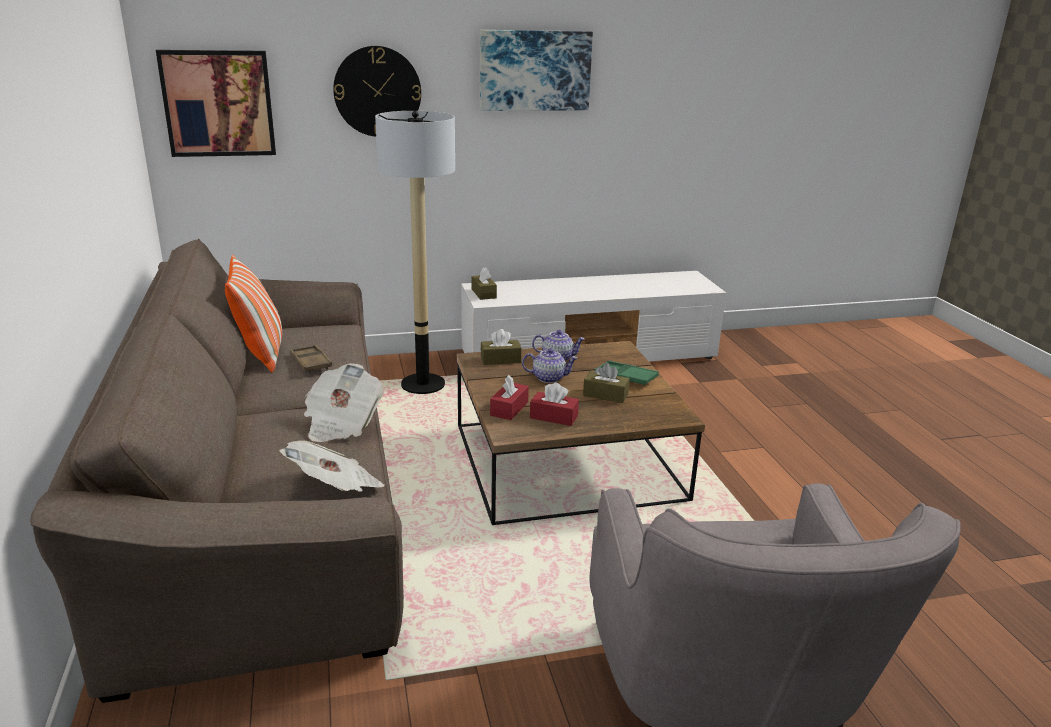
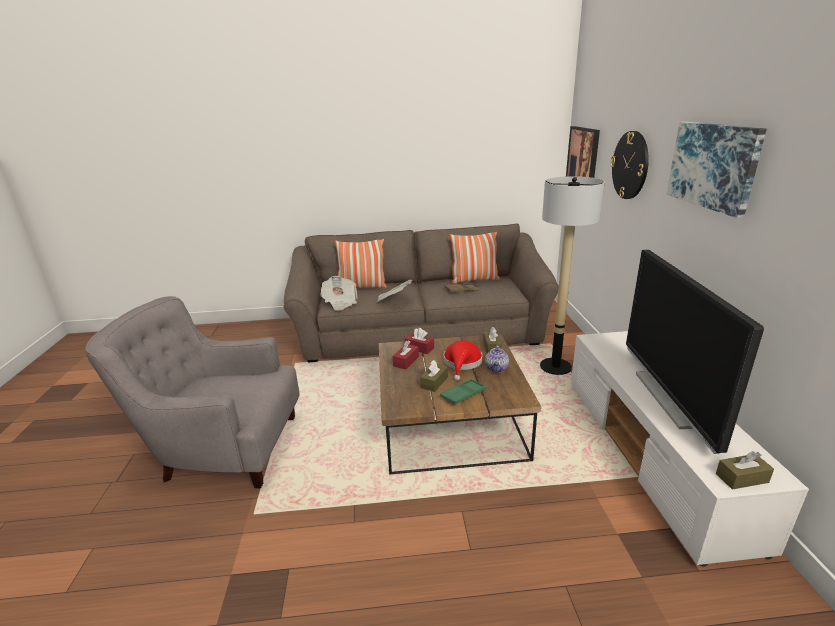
camera: 100 degrees right, 0 degrees up
(246, 469) = (362, 287): none -> pillow
(483, 293) = (611, 338): brown tissue box -> brown tissue box (742, 478)
(549, 378) = (462, 363): teapot -> red hat
(602, 286) = (670, 398): none -> television

